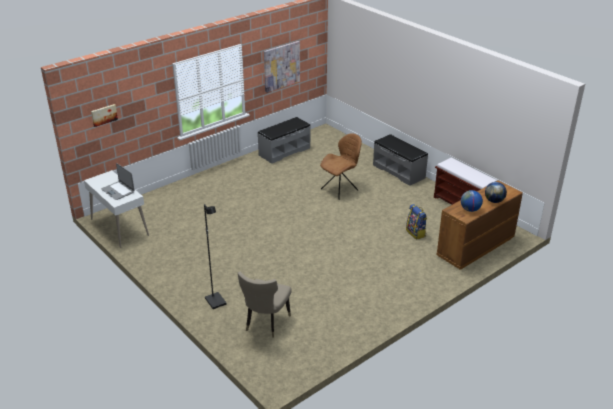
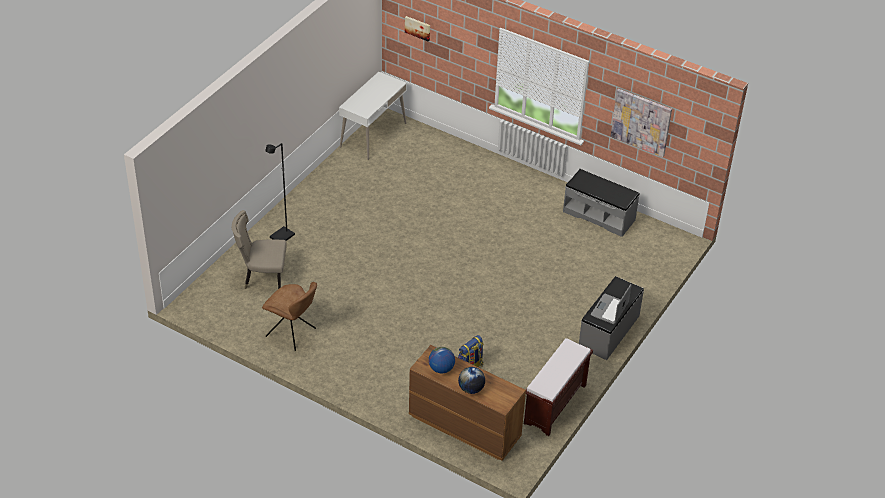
camera: 70 degrees right, 10 degrees up
(118, 191) = (369, 99): laptop -> laptop (610, 310)
(340, 189) = (535, 284): brown chair -> brown chair (292, 333)

